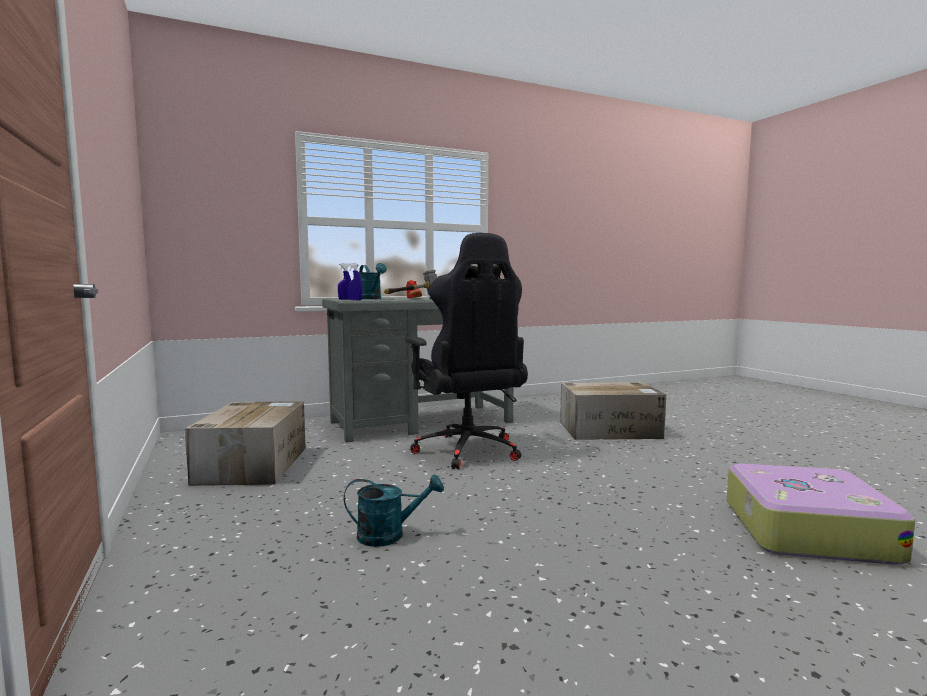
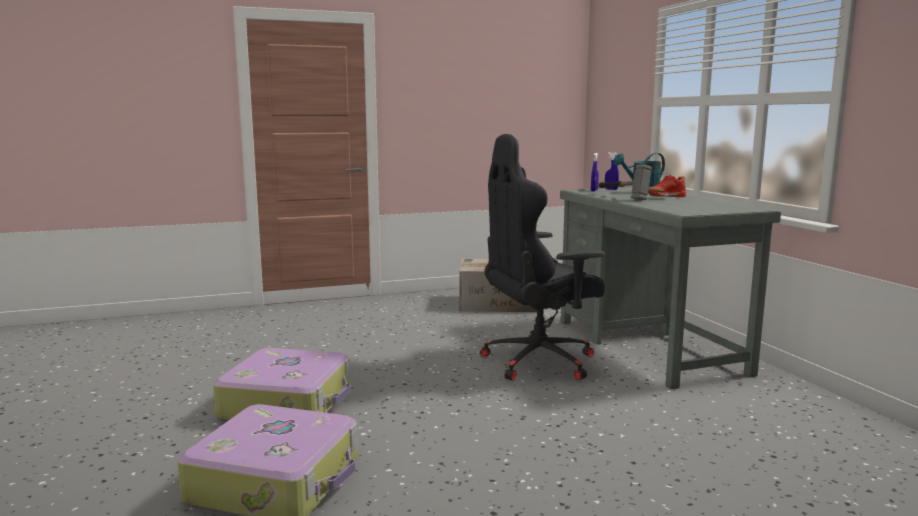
camera: 95 degrees right, 5 degrees up
(389, 535) = (364, 338): turquoise watering can -> none
(610, 430) = (655, 449): cardboard box -> none
(651, 554) = (288, 403): none -> suitcase

